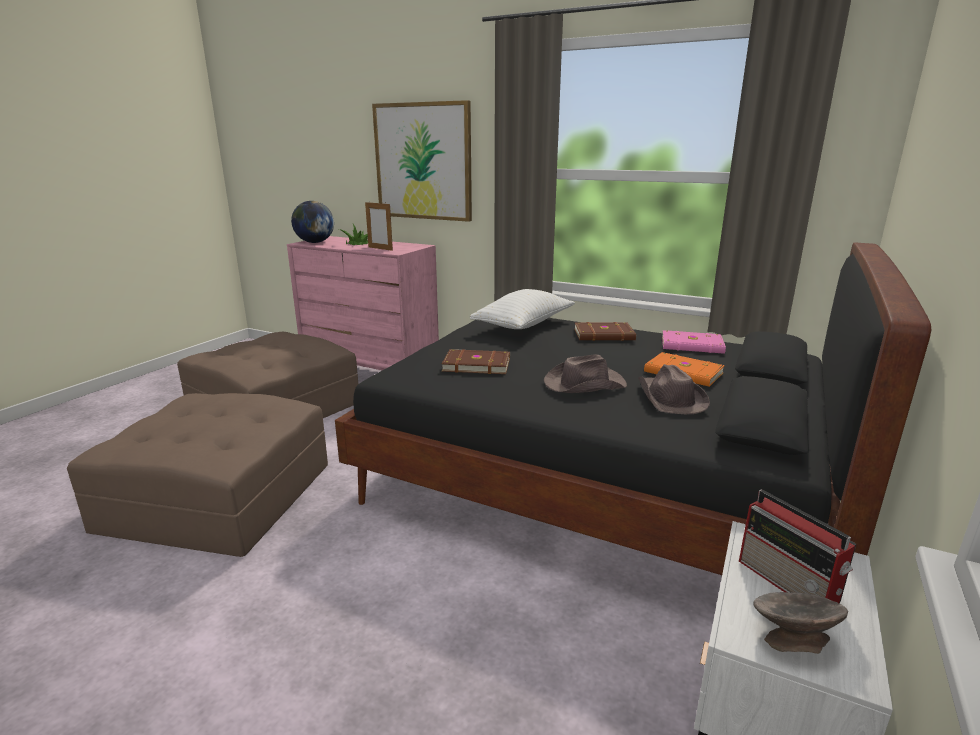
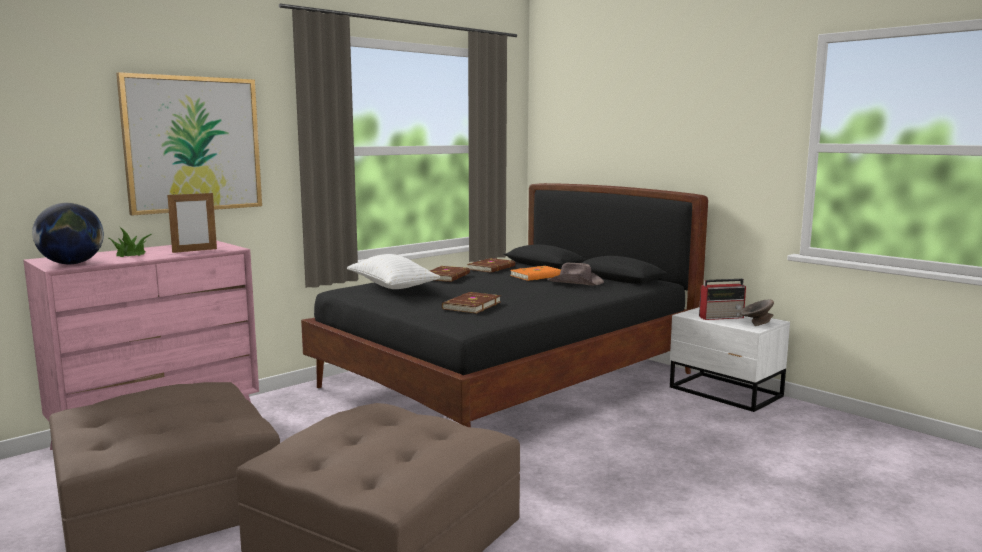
camera: 70 degrees left, 10 degrees down
(583, 384) = (538, 291): brown hat -> none
(692, 346) = (492, 268): pink book -> brown book

